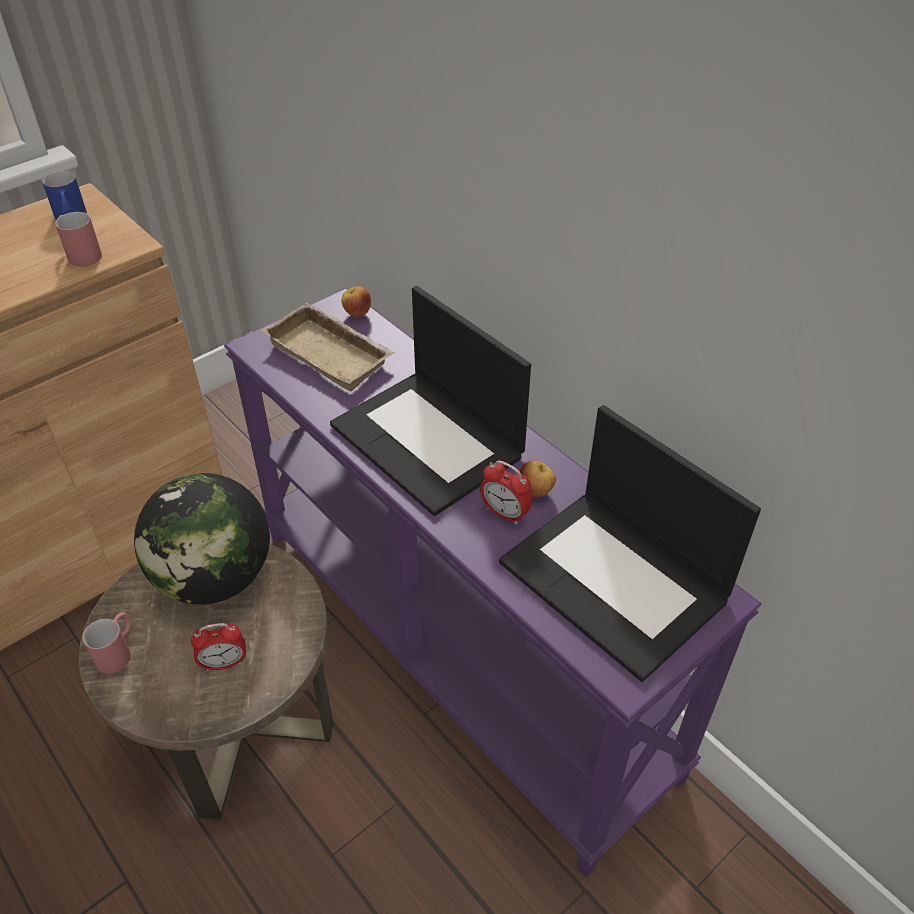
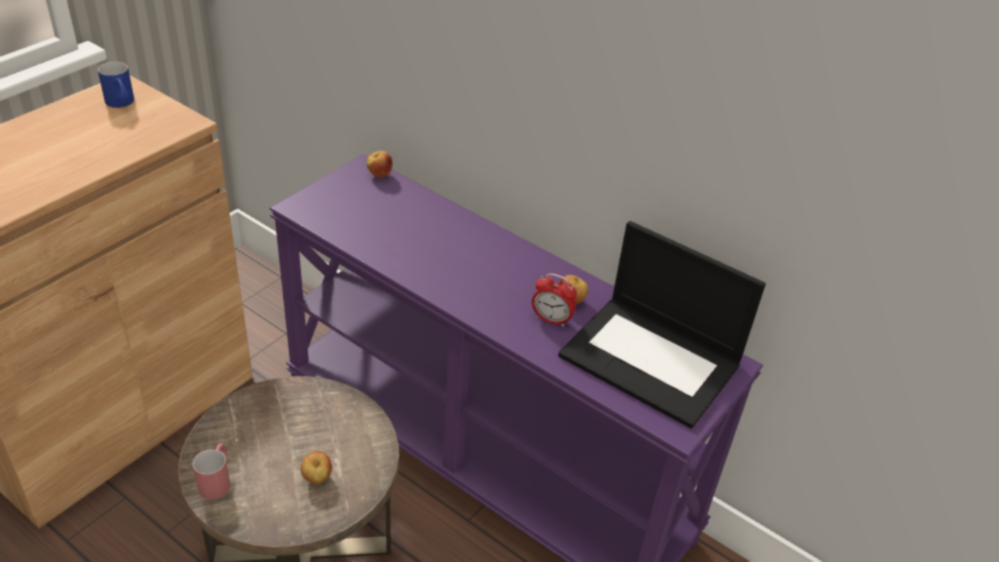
camera: 15 degrees left, 5 degrees down
(80, 254) = (143, 133): red mug -> none
(215, 578) = (287, 411): globe -> none
(224, 663) = (317, 478): alarm clock -> apple
(332, 353) = (368, 208): beige tray -> none
(429, 441) = (473, 270): laptop -> none

